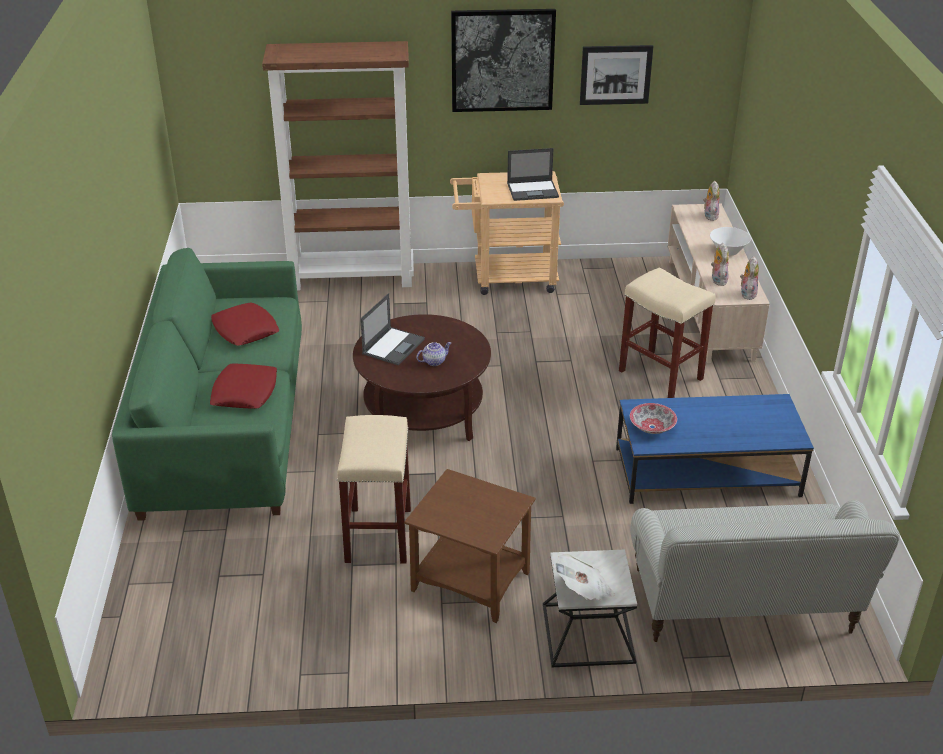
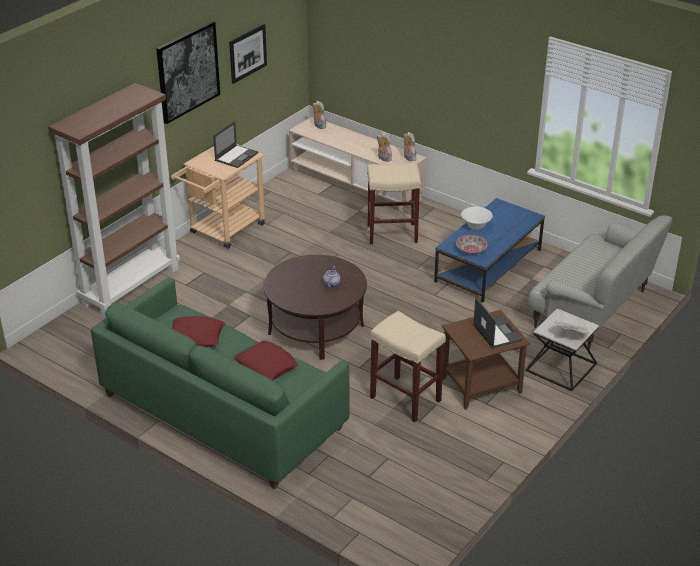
camera: 50 degrees left, 0 degrees up
(393, 346) = (295, 290): laptop -> laptop (496, 332)
(728, 251) = (361, 141): white bowl -> white bowl (475, 226)

